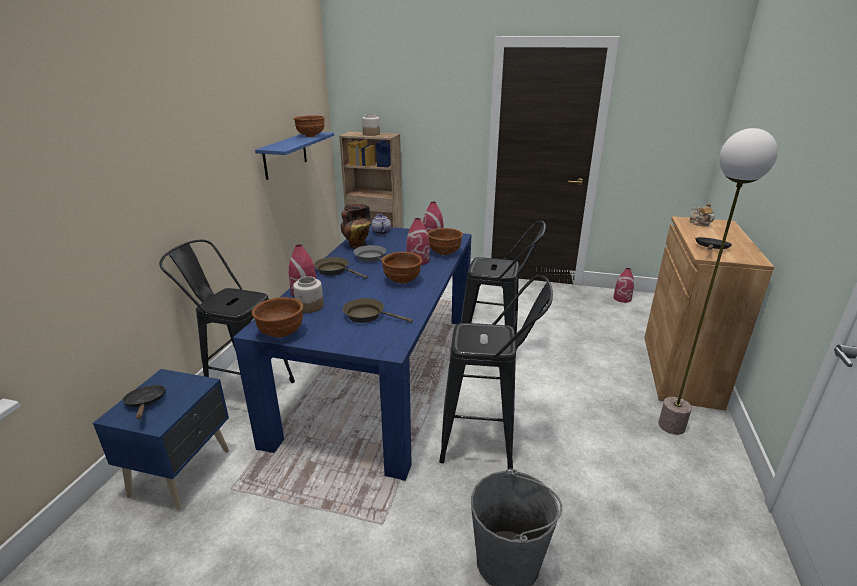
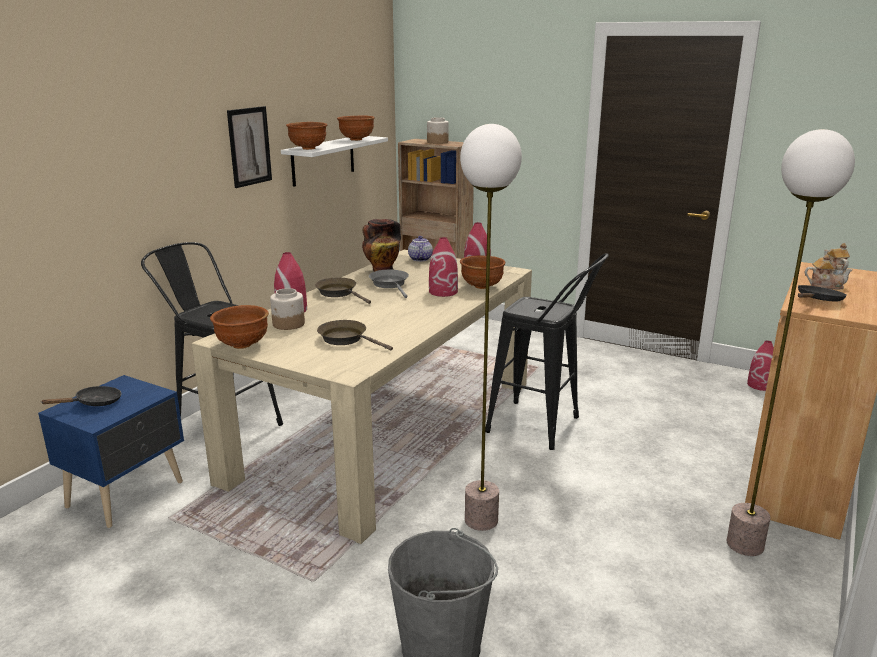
camera: 15 degrees right, 5 degrees down
(146, 403) = (94, 403): black frying pan -> black frying pan turned 60 degrees clockwise
(232, 149) = (249, 146): none -> picture
(285, 155) = (323, 160): blue shelf -> white shelf
(382, 372) = (388, 428): blue dining table -> beige dining table
(402, 281) = (409, 310): brown bowl -> brown bowl (308, 148)
(487, 441) = (481, 520): black stool -> floor lamp
(705, 235) = (825, 286): none -> teapot

